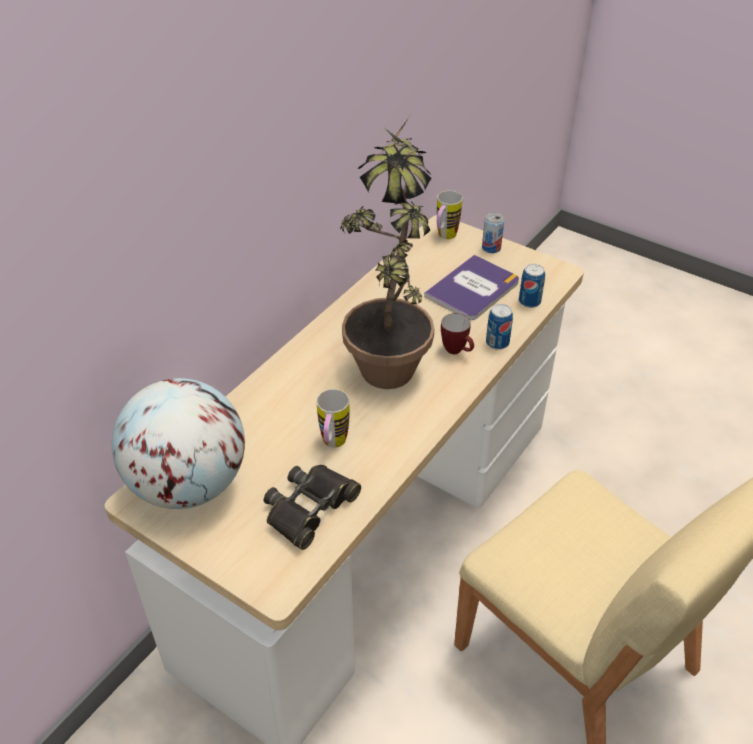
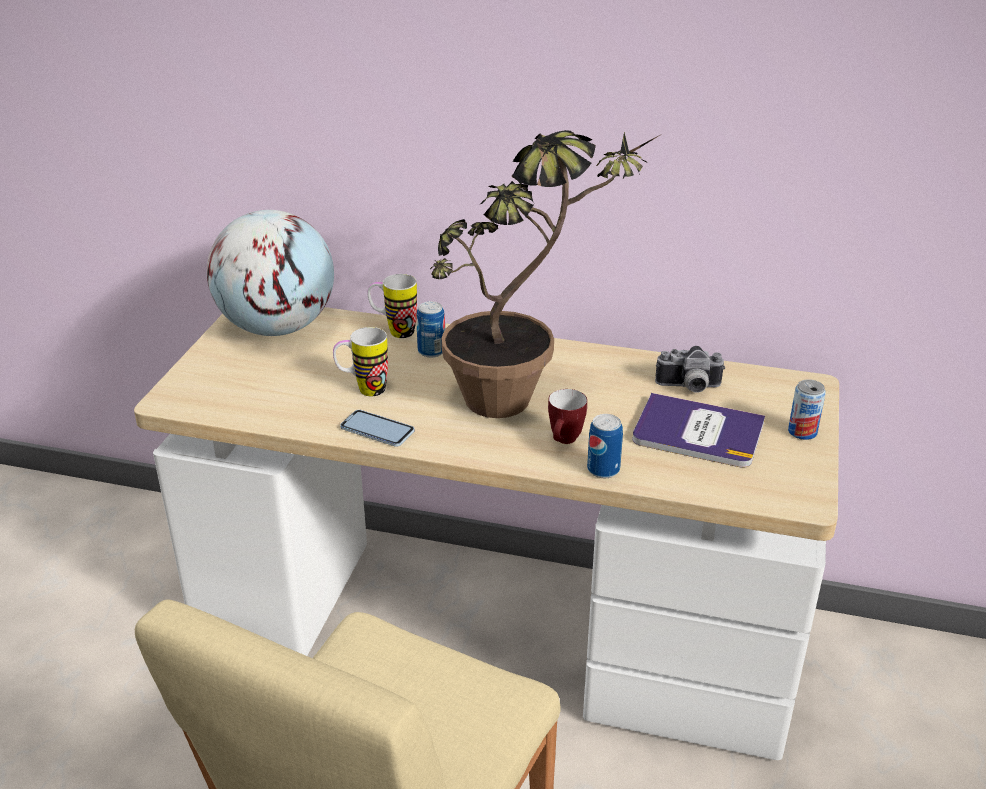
camera: 70 degrees right, 10 degrees down
(310, 508) = (271, 396): black binoculars -> none
(396, 448) = (377, 430): none -> phone
(419, 276) = (688, 388): none -> camera
(444, 237) = (789, 391): mug -> mug (394, 331)
(529, 301) = (711, 483): can -> can (431, 351)

